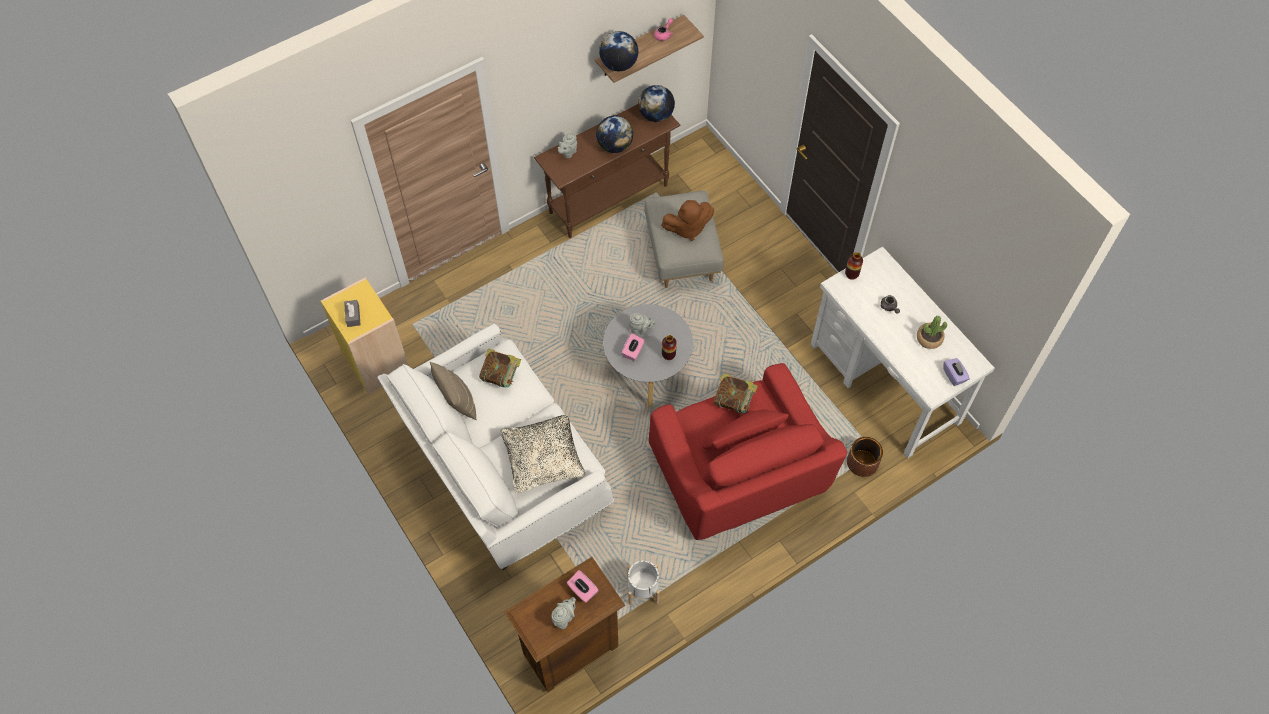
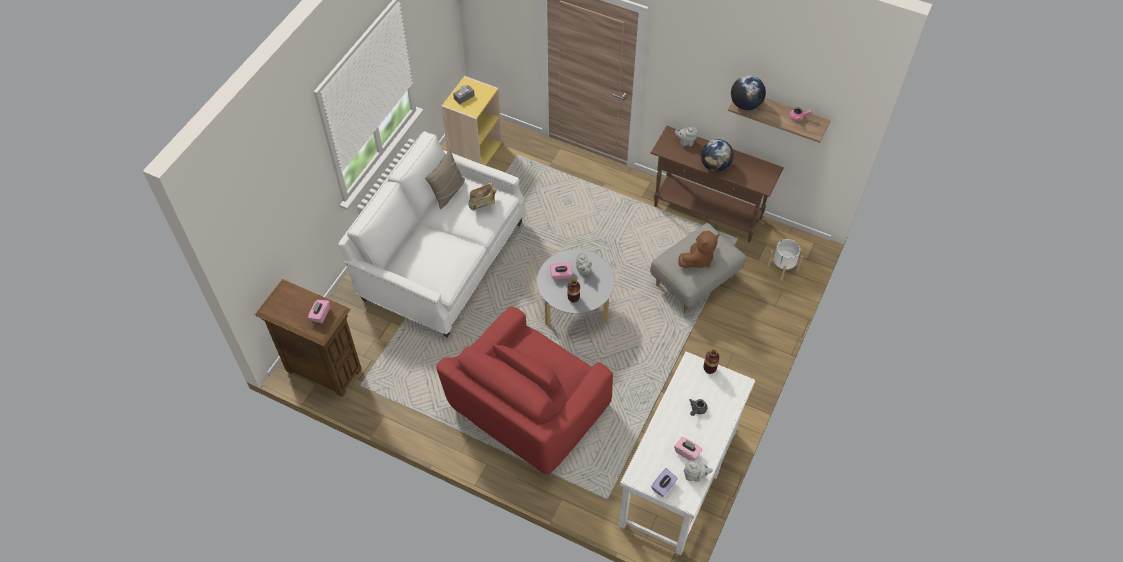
camera: 60 degrees right, 5 degrees down
(543, 457) = (434, 260): beige pillow -> none
(564, 618) = (294, 314): grey teapot -> grey teapot (695, 476)
(642, 589) = (395, 391): white planter -> white planter (782, 267)
(656, 115) = (764, 177): globe -> none
(687, 228) = (698, 259): brown plush toy -> brown plush toy turned 90 degrees counterclockwise
(734, 400) = (559, 357): book -> none
(862, 463) = (592, 493): brown planter -> none
(929, 338) = (687, 452): potted plant -> pink tissue box

